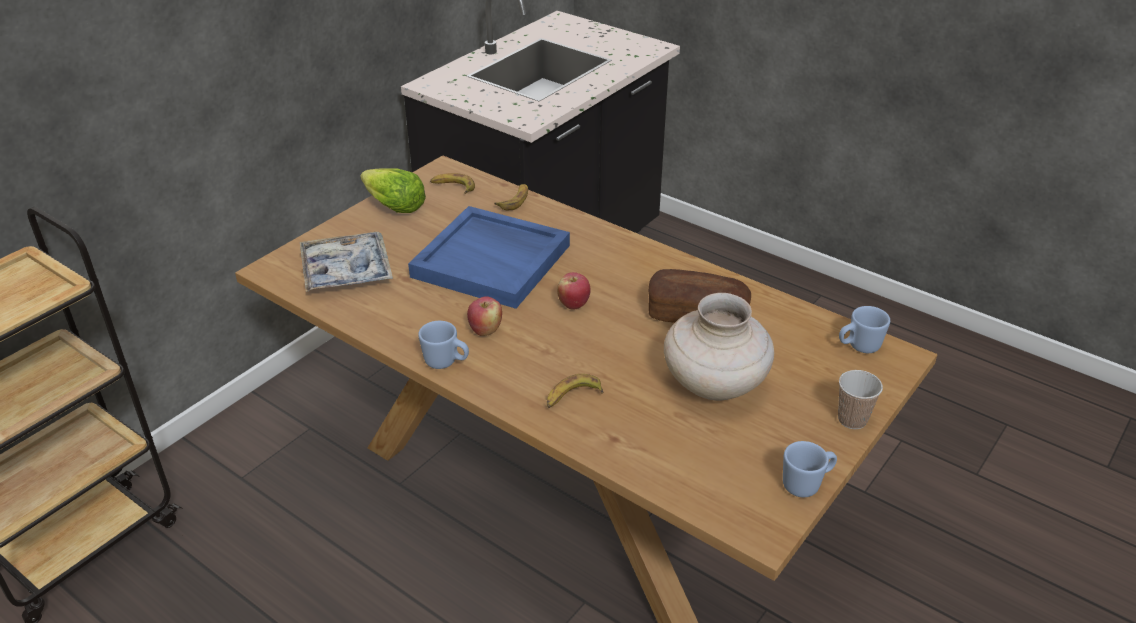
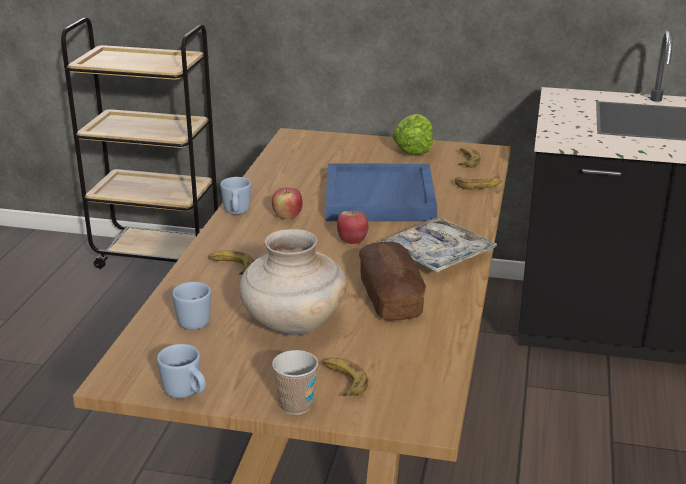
camera: 65 degrees right, 10 degrees down
(346, 270) = (314, 156): tray -> tray (437, 254)
(824, 382) = (343, 381): none -> banana
(858, 347) = (420, 393): blue mug -> blue mug (190, 321)

